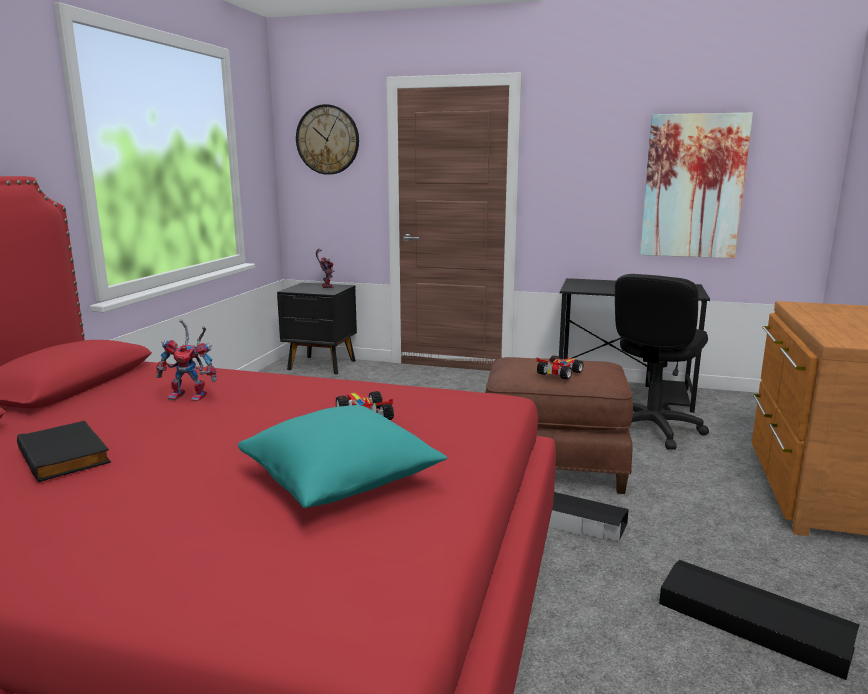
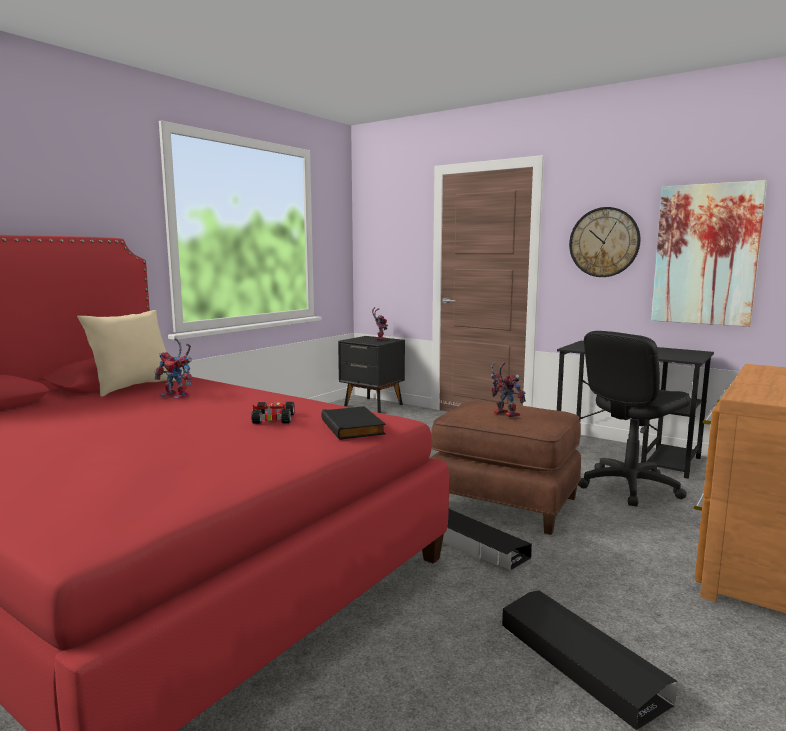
camera: 20 degrees right, 5 degrees down
(66, 455) = (58, 419): black book -> black book (354, 427)
(105, 389) = (132, 387): none -> beige pillow
(327, 140) = (389, 219): wall clock -> wall clock (604, 242)
(341, 482) = (196, 454): turquoise pillow -> none
(559, 372) = (503, 414): toy car -> toy robot

